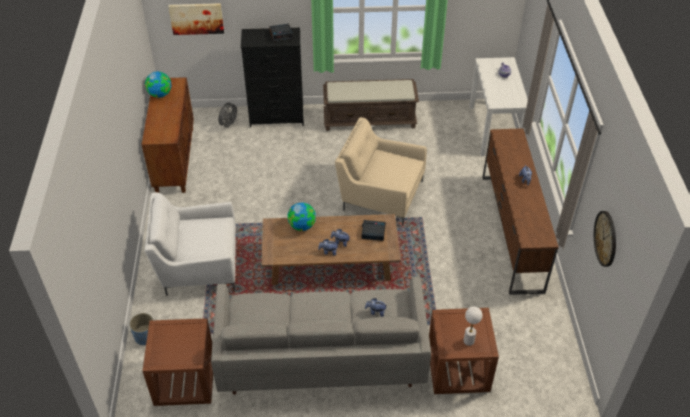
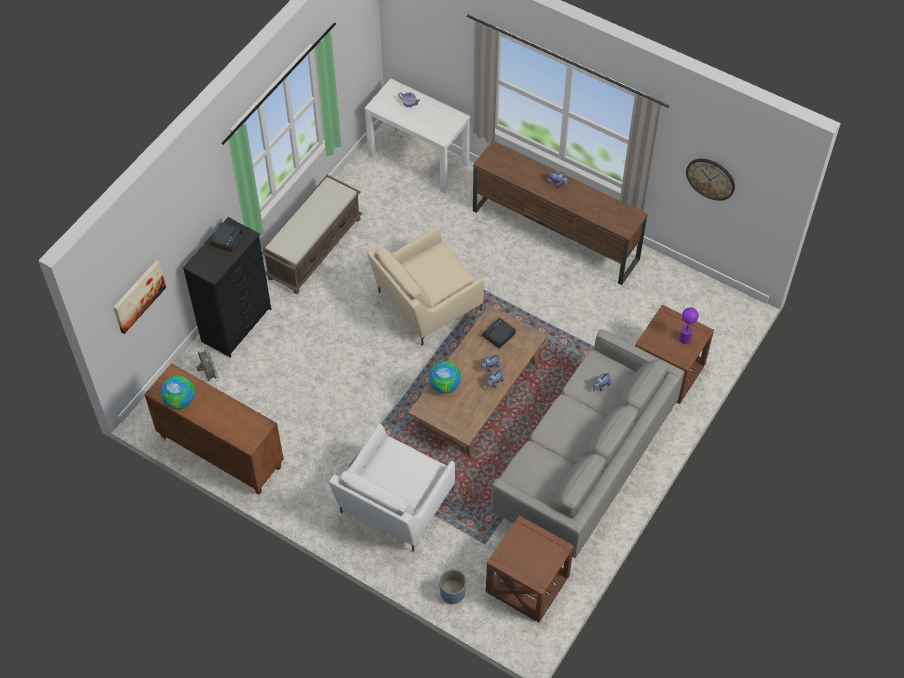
camera: 55 degrees left, 10 degrees up
(468, 341) = (684, 339): white table lamp -> purple table lamp

